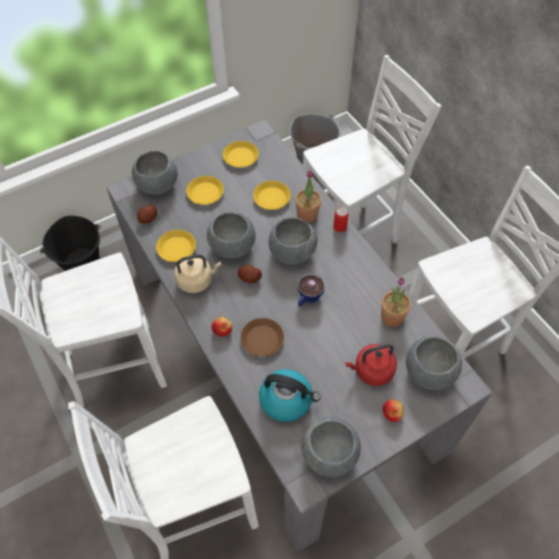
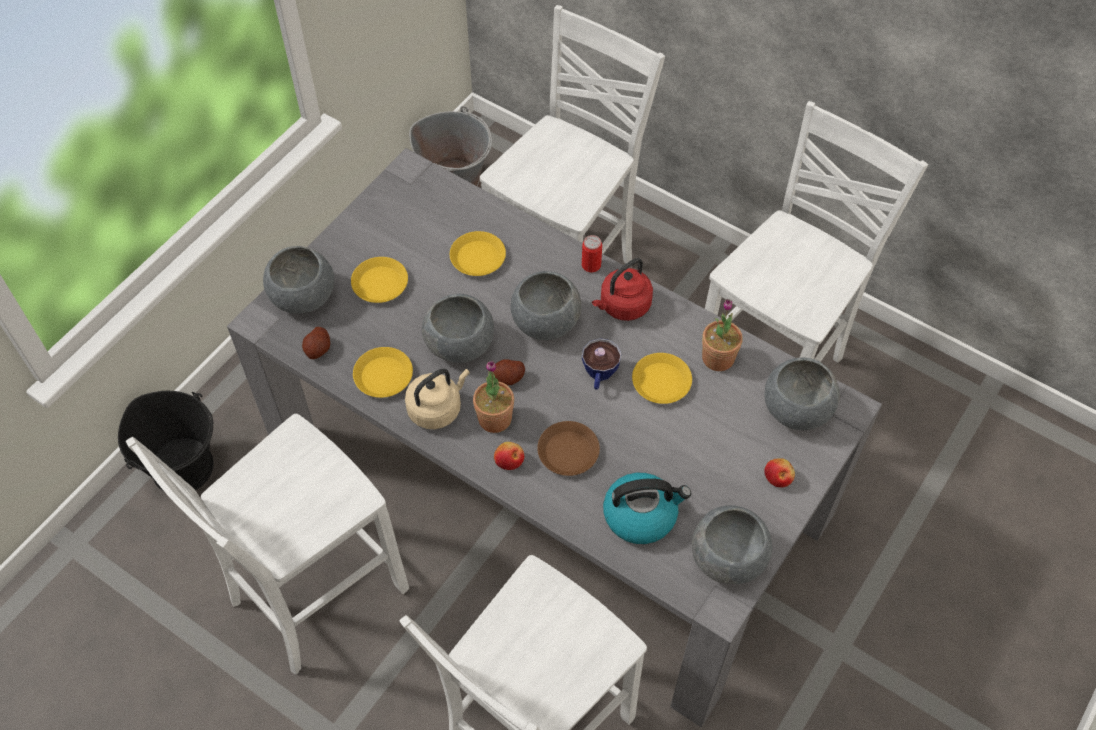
camera: 25 degrees left, 0 degrees up
(240, 157) = (402, 215): yellow plate -> yellow plate (661, 382)
(307, 215) = (539, 264): potted plant -> potted plant (495, 419)
(371, 371) = (727, 436): red kettle -> red kettle (623, 306)

